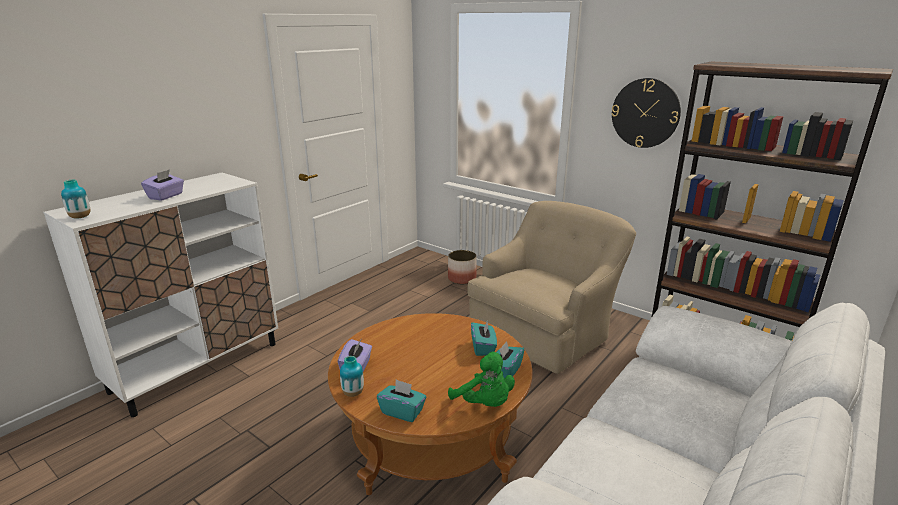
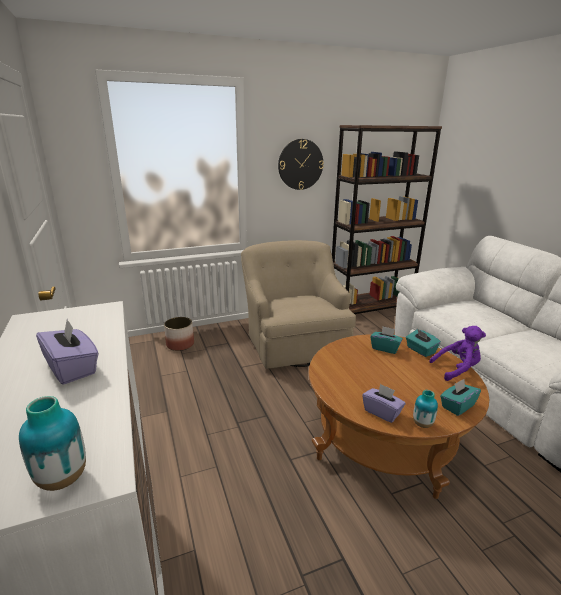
camera: 60 degrees left, 0 degrees up
(484, 403) = (457, 369): green plush toy -> purple plush toy

